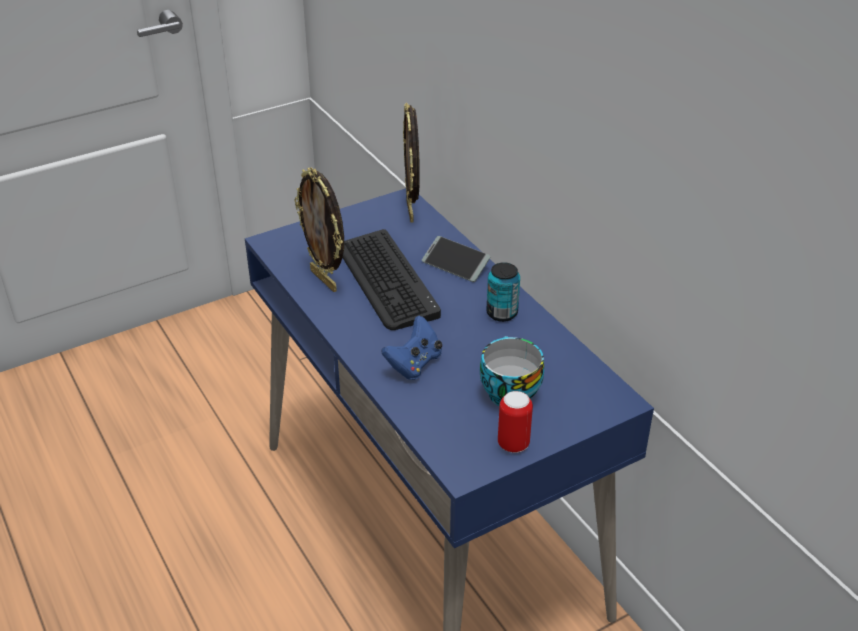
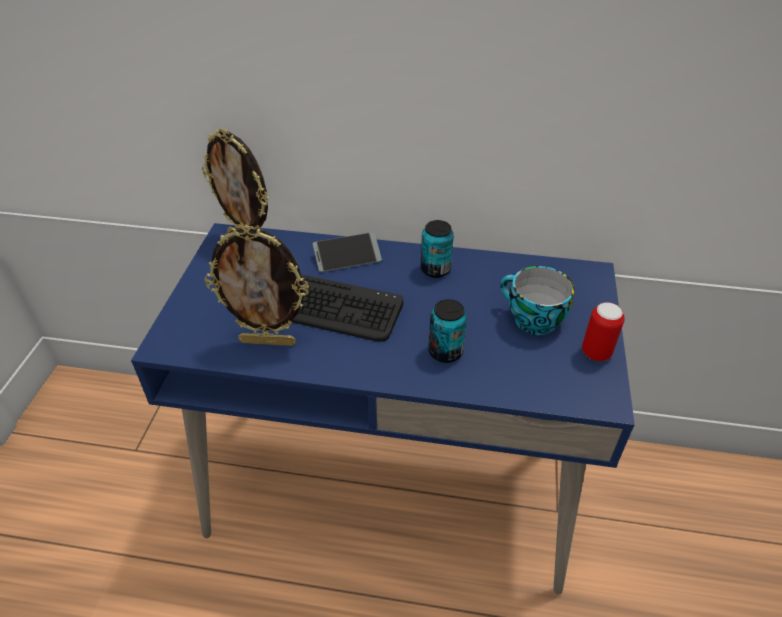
camera: 50 degrees left, 5 degrees up
(414, 364) = (445, 352): blue game controller -> can

